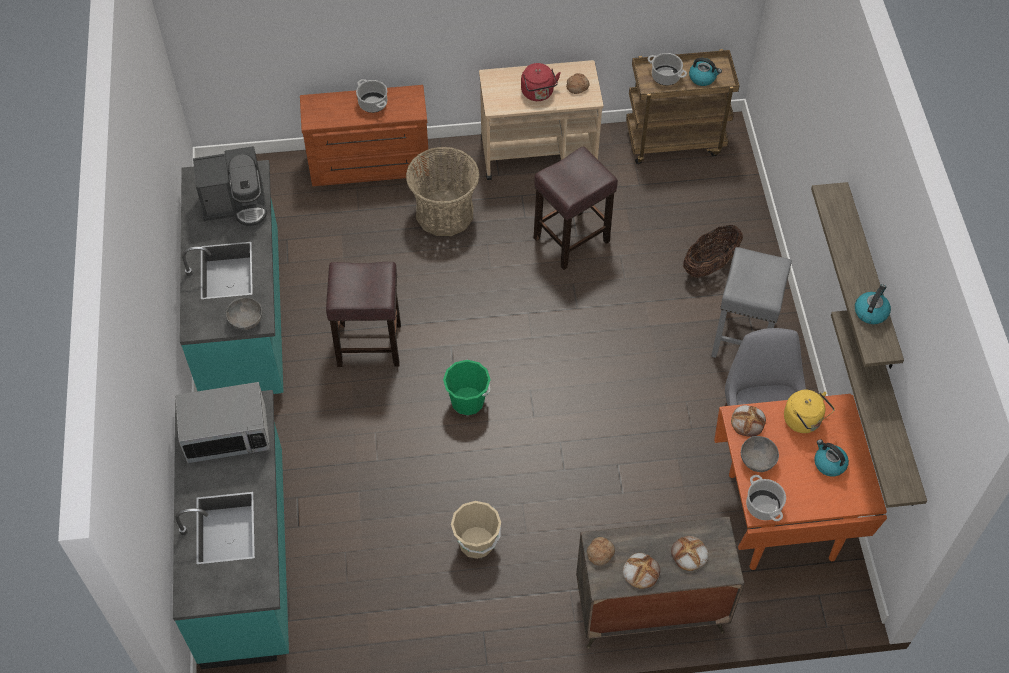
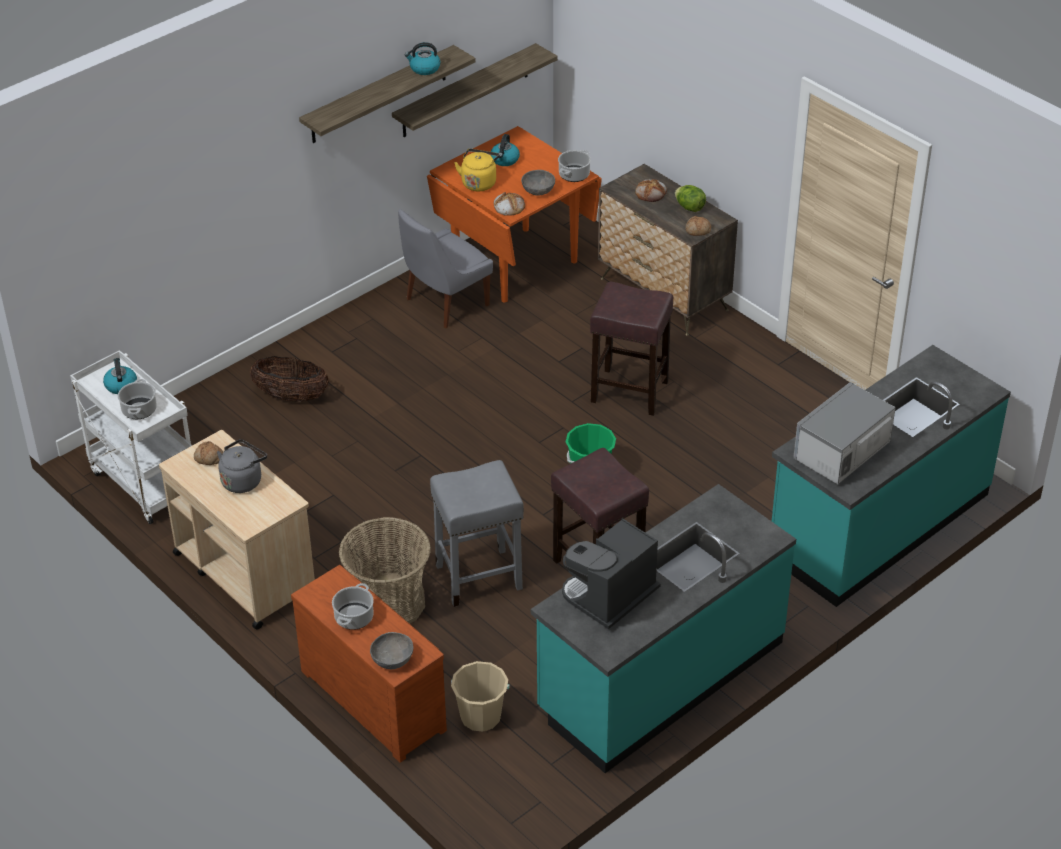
camera: 125 degrees left, 15 degrees down
(227, 434) = (842, 453): microwave -> microwave turned 90 degrees counterclockwise
(236, 204) = (609, 597): coffee machine -> coffee machine turned 90 degrees counterclockwise
(246, 320) = (727, 509): grey bowl -> grey bowl (392, 659)
(476, 543) = (712, 403): beige bucket -> beige bucket (481, 716)
(538, 93) = (243, 480): red kettle -> grey kettle
(572, 239) = (340, 495): brown stool -> brown stool (628, 391)
(641, 571) = (689, 207): bread -> lettuce
(675, 140) = (143, 483): brown cart -> white cart
(742, 339) = (360, 346): grey stool -> grey stool (480, 576)

